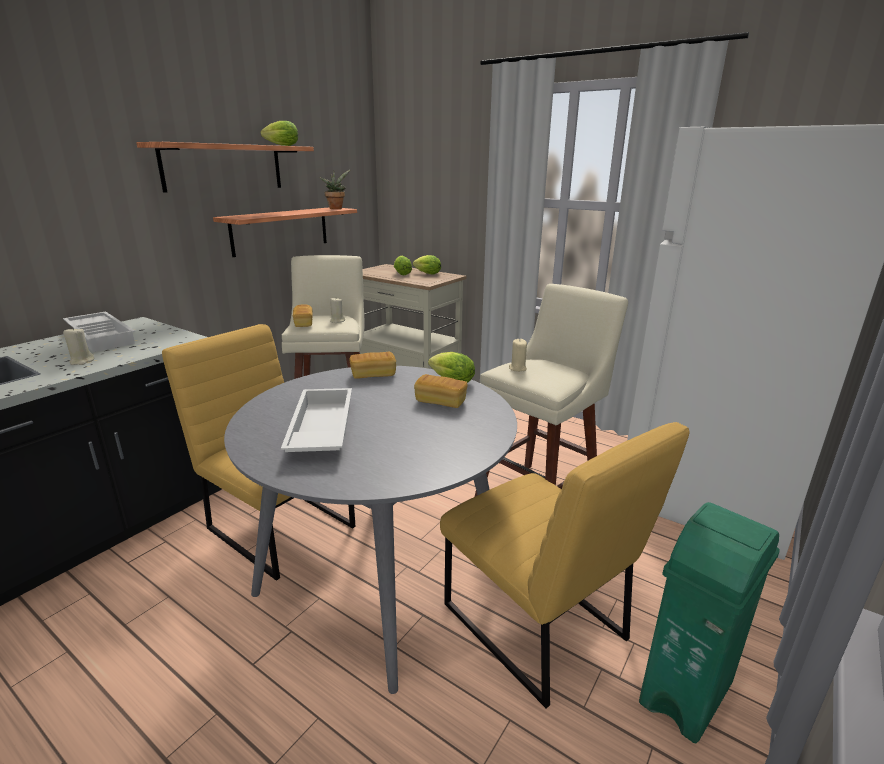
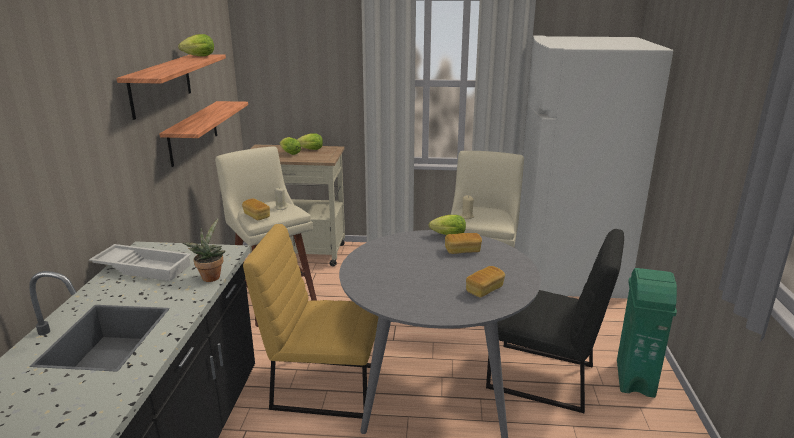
camera: 30 degrees left, 0 degrees up
(82, 361) = (181, 290): beige candle -> none
(320, 430) = (422, 287): white tray -> none
(336, 208) = (230, 103): potted plant -> potted plant (210, 276)
(373, 375) = (392, 244): bread -> bread (484, 290)
(536, 625) = (544, 378): yellow chair -> black chair

